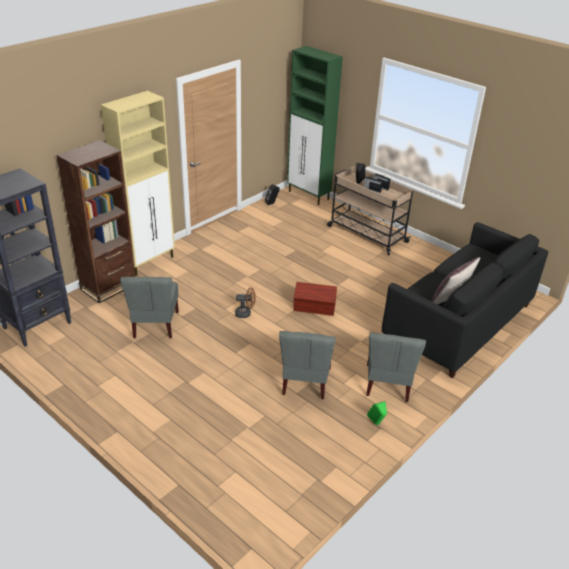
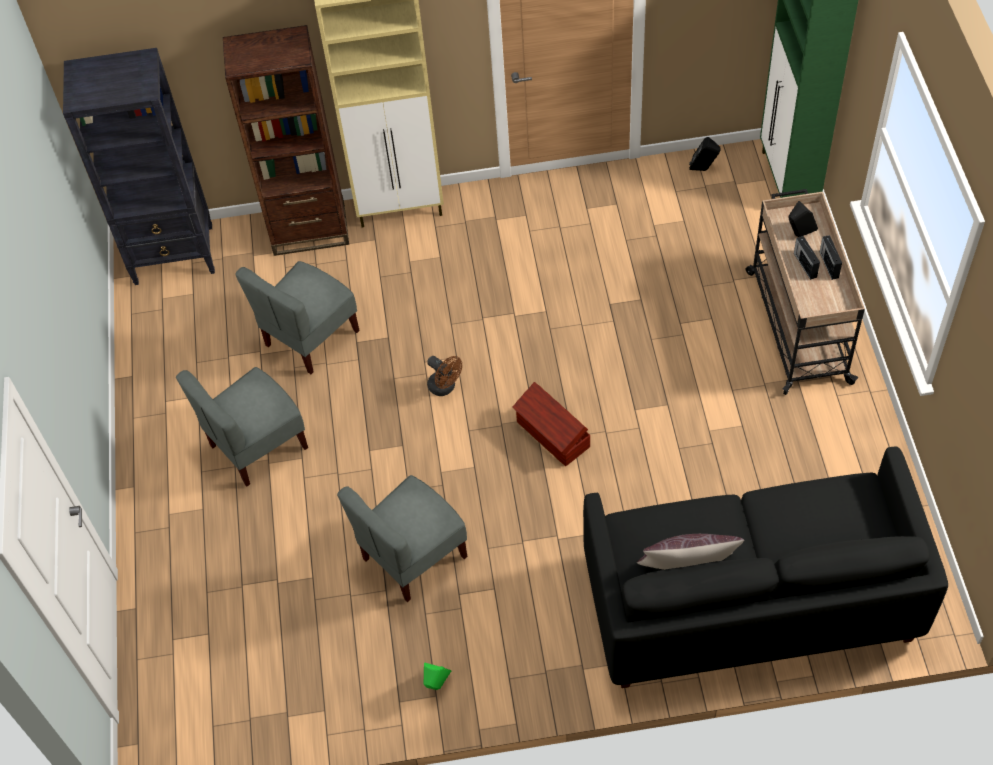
camera: 45 degrees right, 20 degrees up
(388, 383) = (520, 635): grey chair -> grey chair (257, 446)

